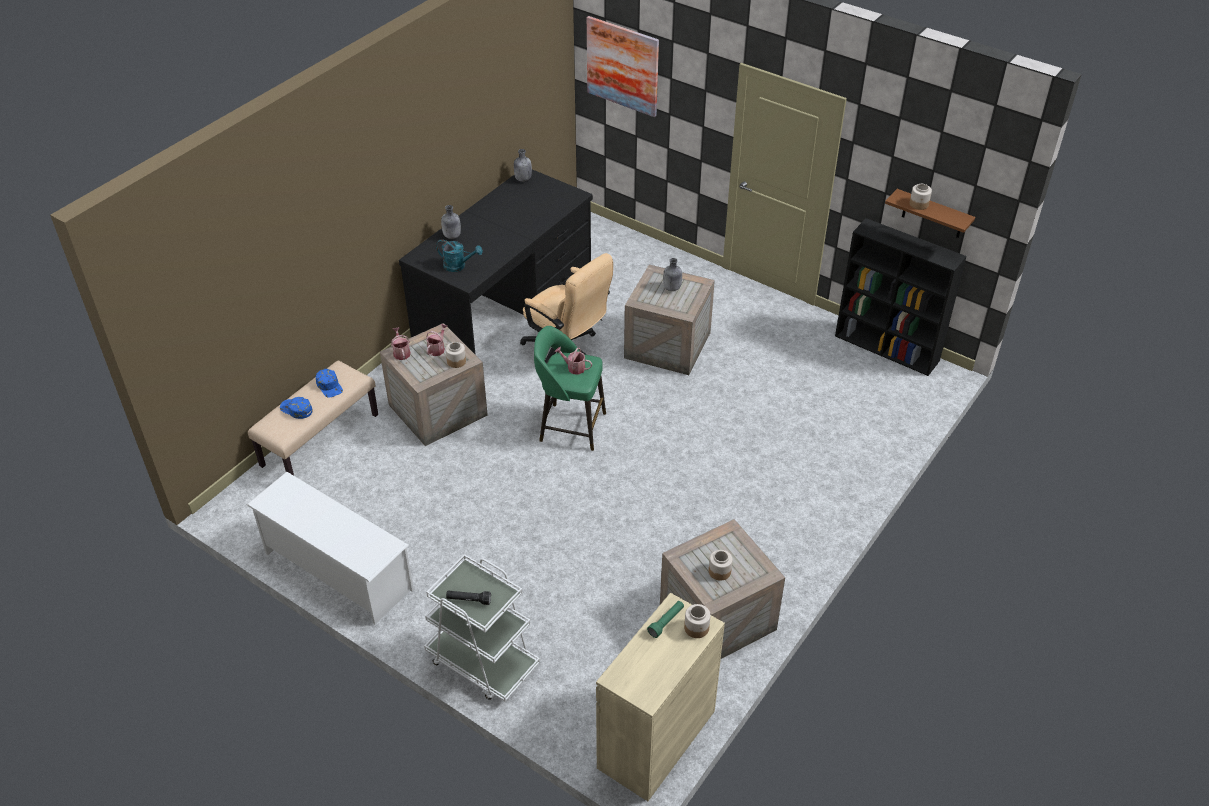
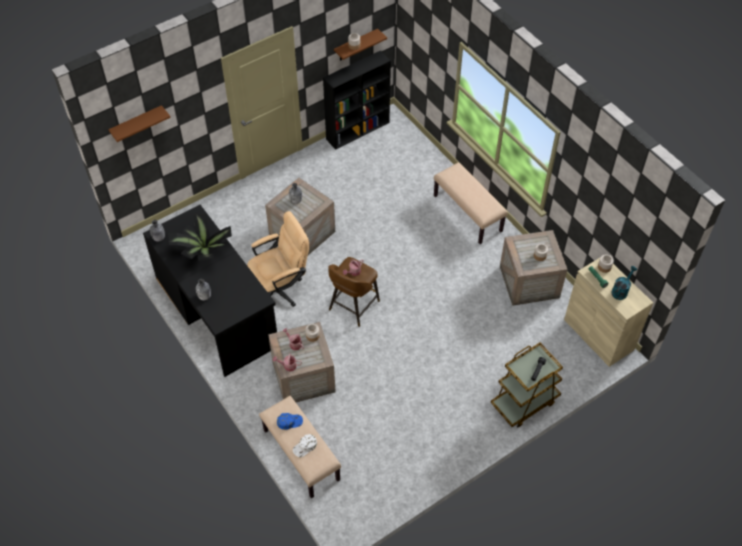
camera: 70 degrees left, 10 degrees up
(296, 409) = (305, 447): blue cap -> white cap
(337, 571) = (427, 466): white shoe rack -> none
(458, 266) = (242, 300): turquoise watering can -> turquoise watering can (621, 290)
(482, 662) = (524, 402): white cart -> brown cart
(518, 216) = (203, 252): none -> potted plant
(570, 426) = (353, 306): green stool -> brown stool
(623, 66) = (137, 124): picture -> brown shelf
(811, 508) = (468, 213): none -> beige bench

